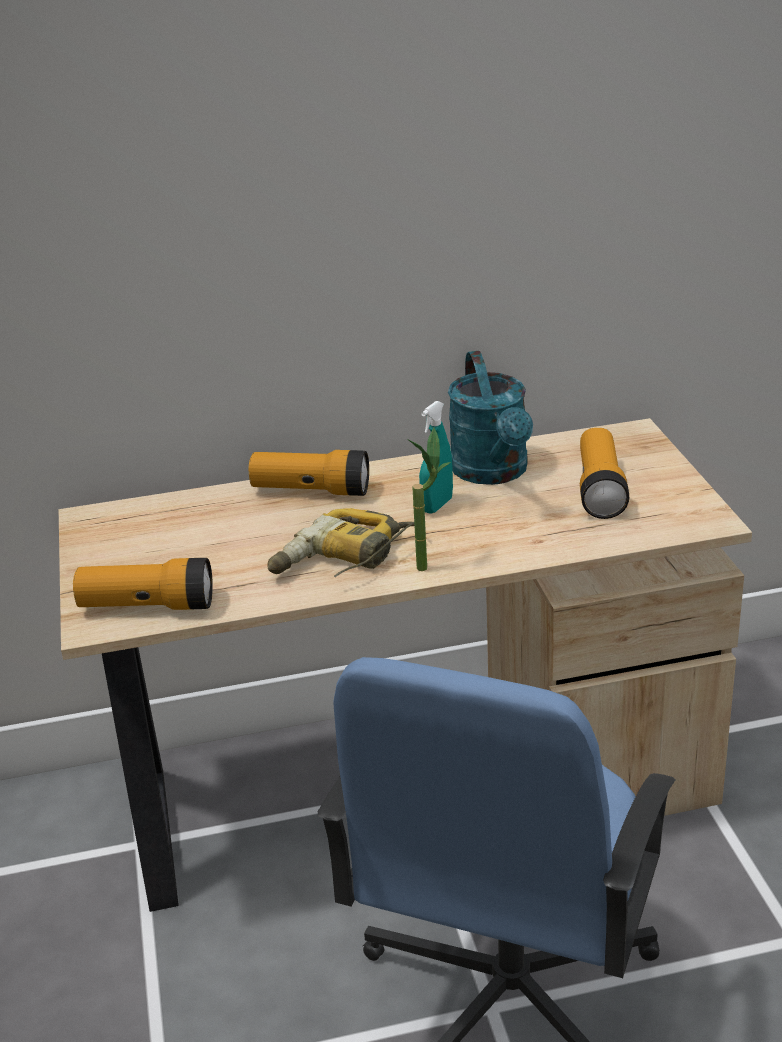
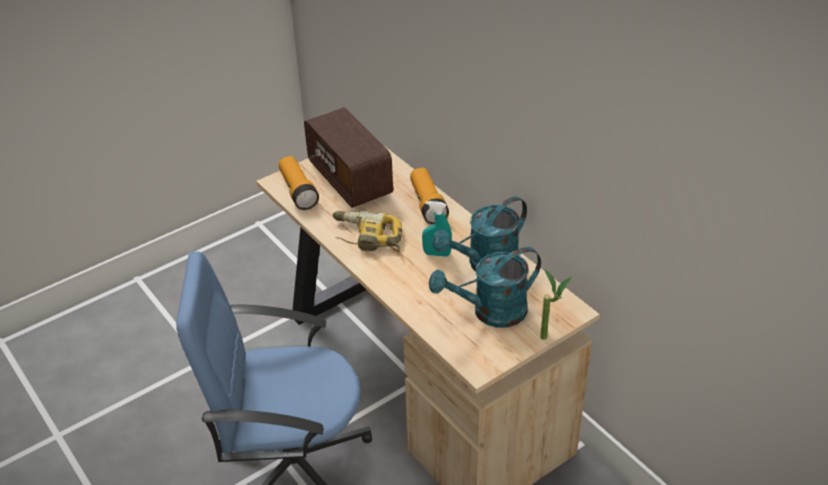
camera: 65 degrees right, 10 degrees up
(172, 547) = (350, 179): none -> radio
(429, 563) = (377, 268): potted plant -> potted plant (550, 338)
(600, 489) = (490, 313): flashlight -> turquoise watering can

